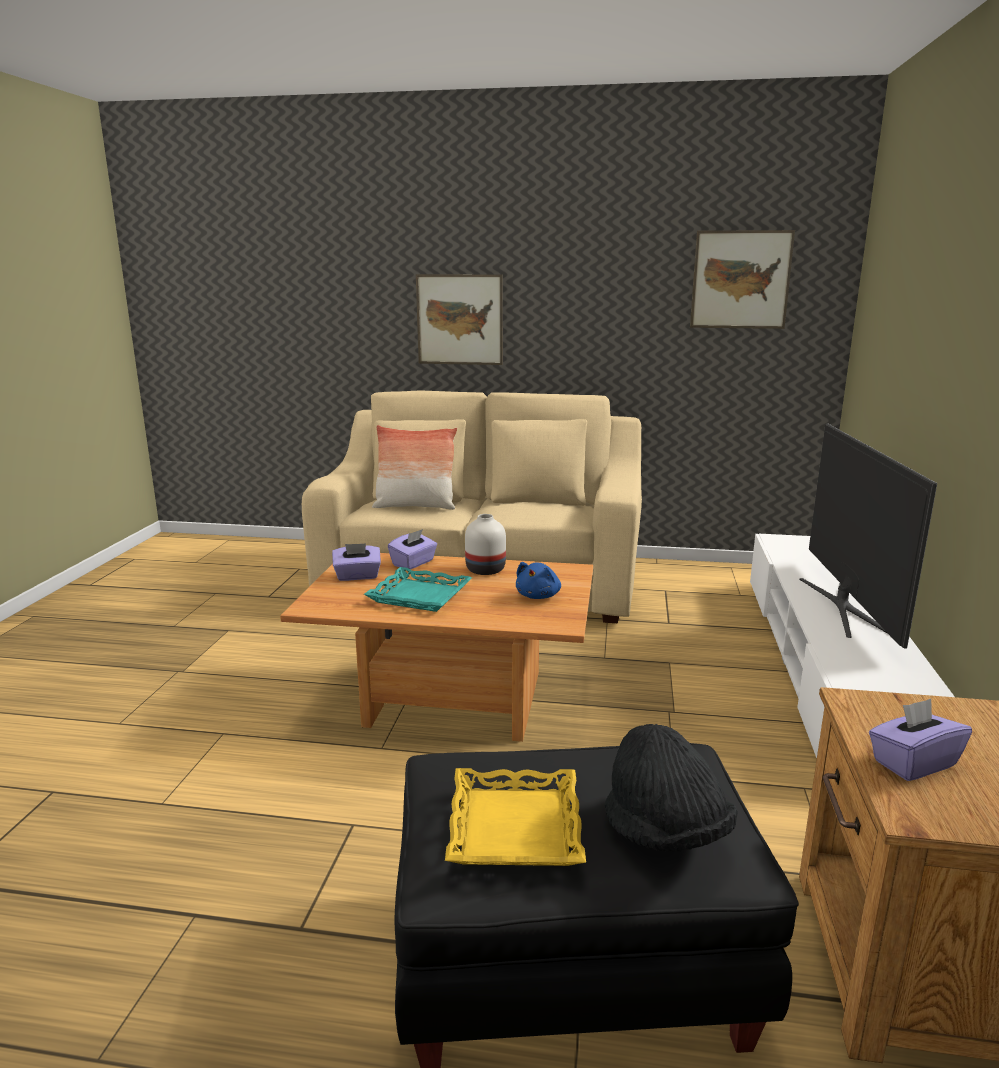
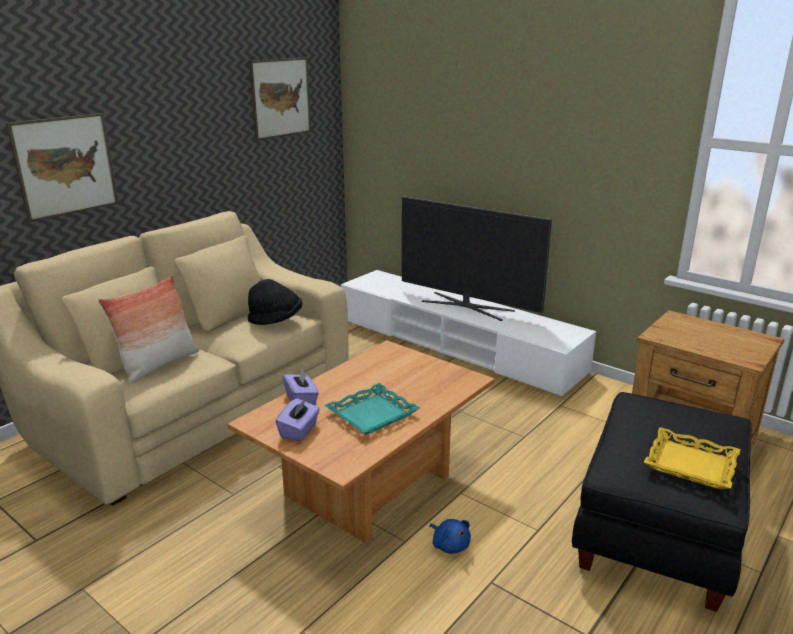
camera: 60 degrees left, 5 degrees up
(485, 569) = (351, 376): white vase -> none
(539, 596) = (420, 372): blue plush toy -> blue plush toy (450, 545)
(665, 832) = (707, 426): black hat -> black hat (276, 320)
(913, 763) = (712, 346): purple tissue box -> none

